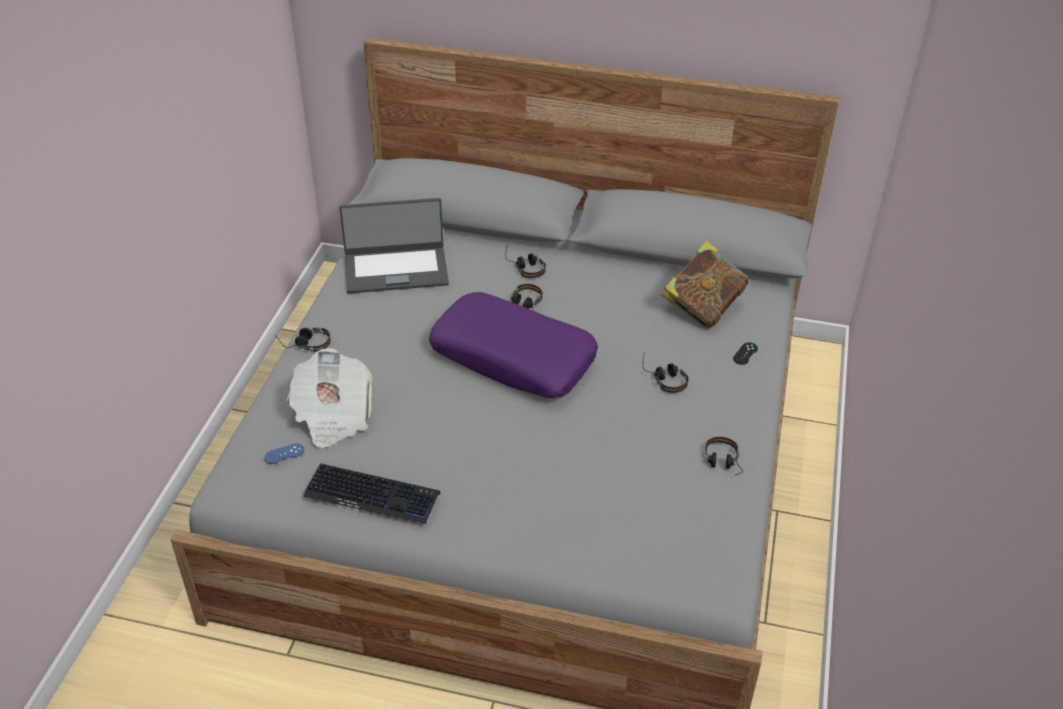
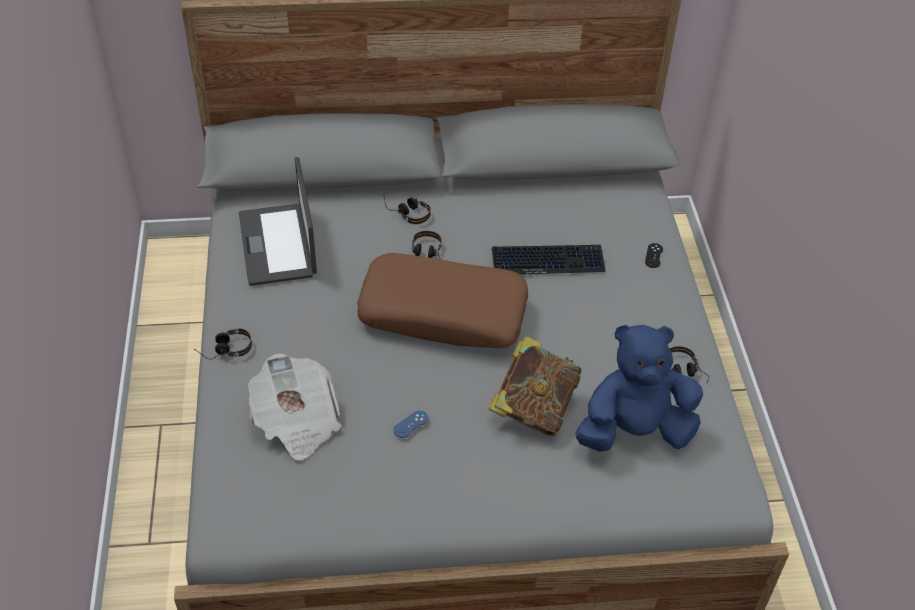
camera: 20 degrees left, 5 degrees up
(284, 454) = (266, 476): blue game controller -> blue game controller (411, 424)
(372, 495) = (377, 495): keyboard -> keyboard (547, 261)
(396, 269) = (279, 244): laptop -> laptop turned 105 degrees clockwise
(514, 357) = (443, 312): purple pillow -> brown pillow
(645, 503) = (634, 431): none -> blue plush toy
(664, 378) = (593, 299): headphones -> none
(702, 308) = (594, 217): book -> book (533, 408)

